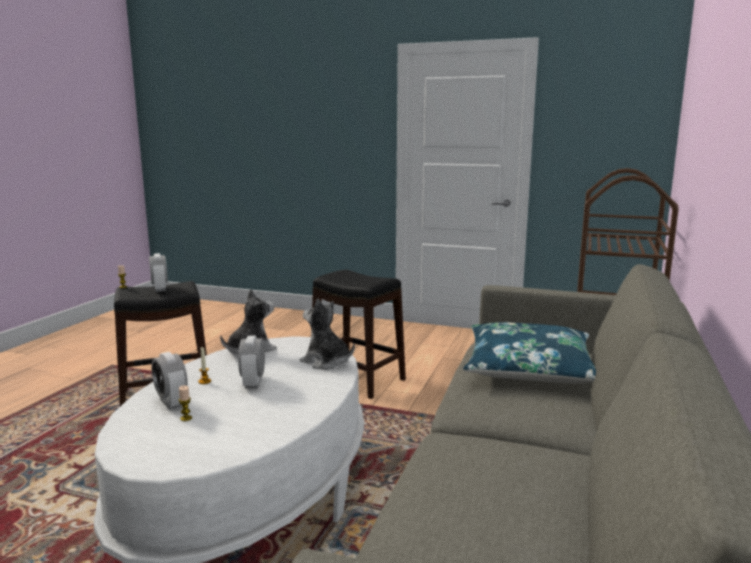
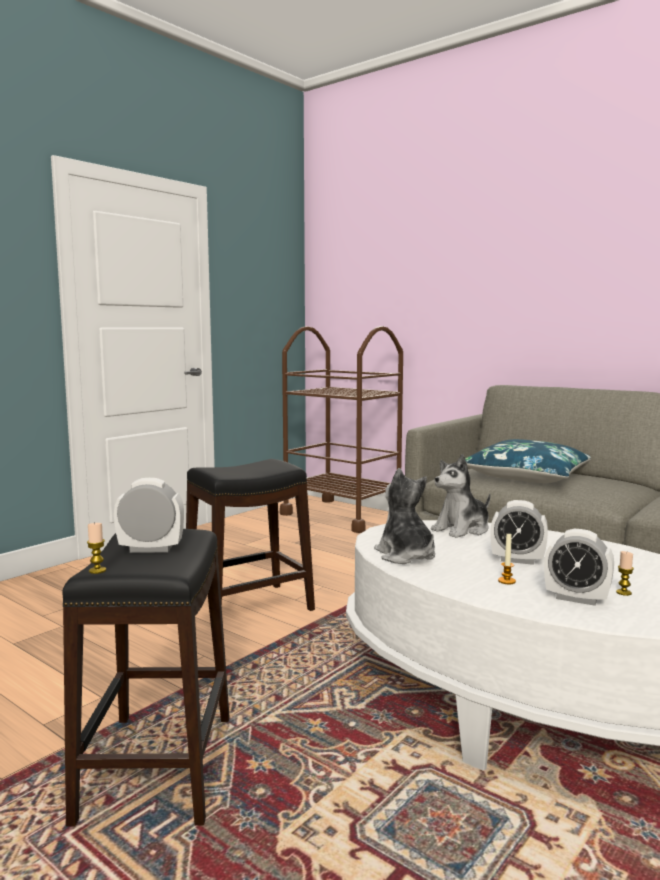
camera: 70 degrees left, 5 degrees down
(171, 402) = (576, 598): alarm clock -> alarm clock turned 45 degrees clockwise

